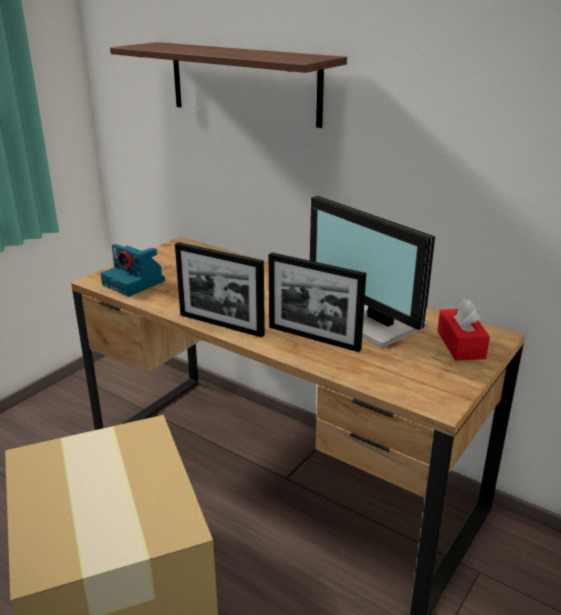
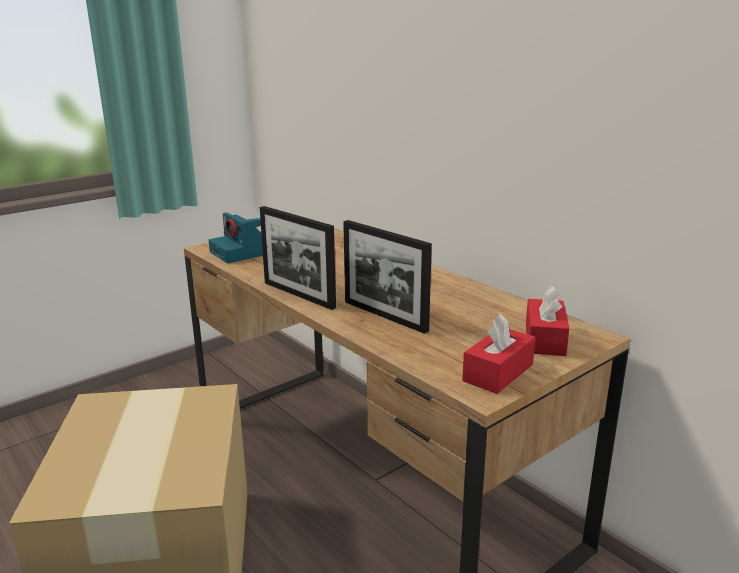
camera: 15 degrees right, 5 degrees down
(244, 83) = (367, 59): shelf -> none
(378, 326) = (461, 312): monitor -> none
(441, 383) = (498, 373): none -> red tissue box

